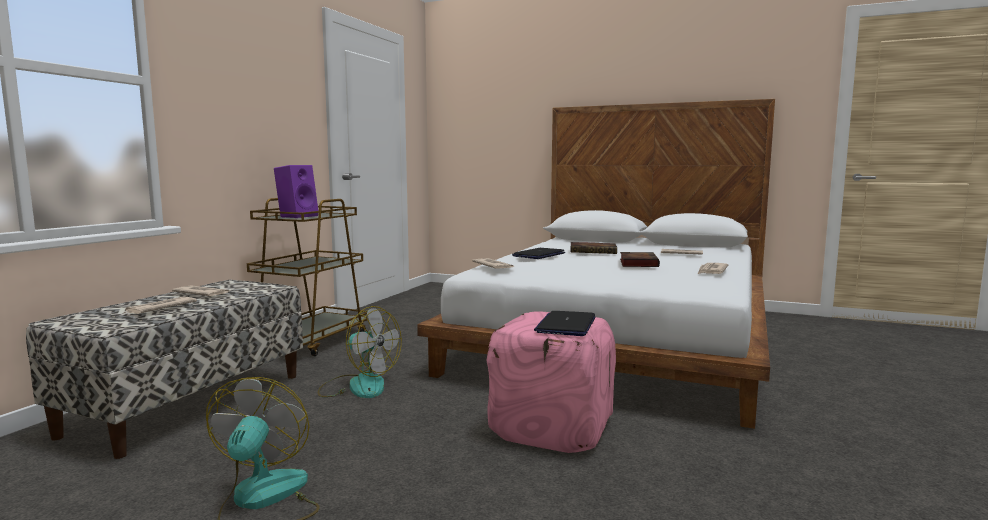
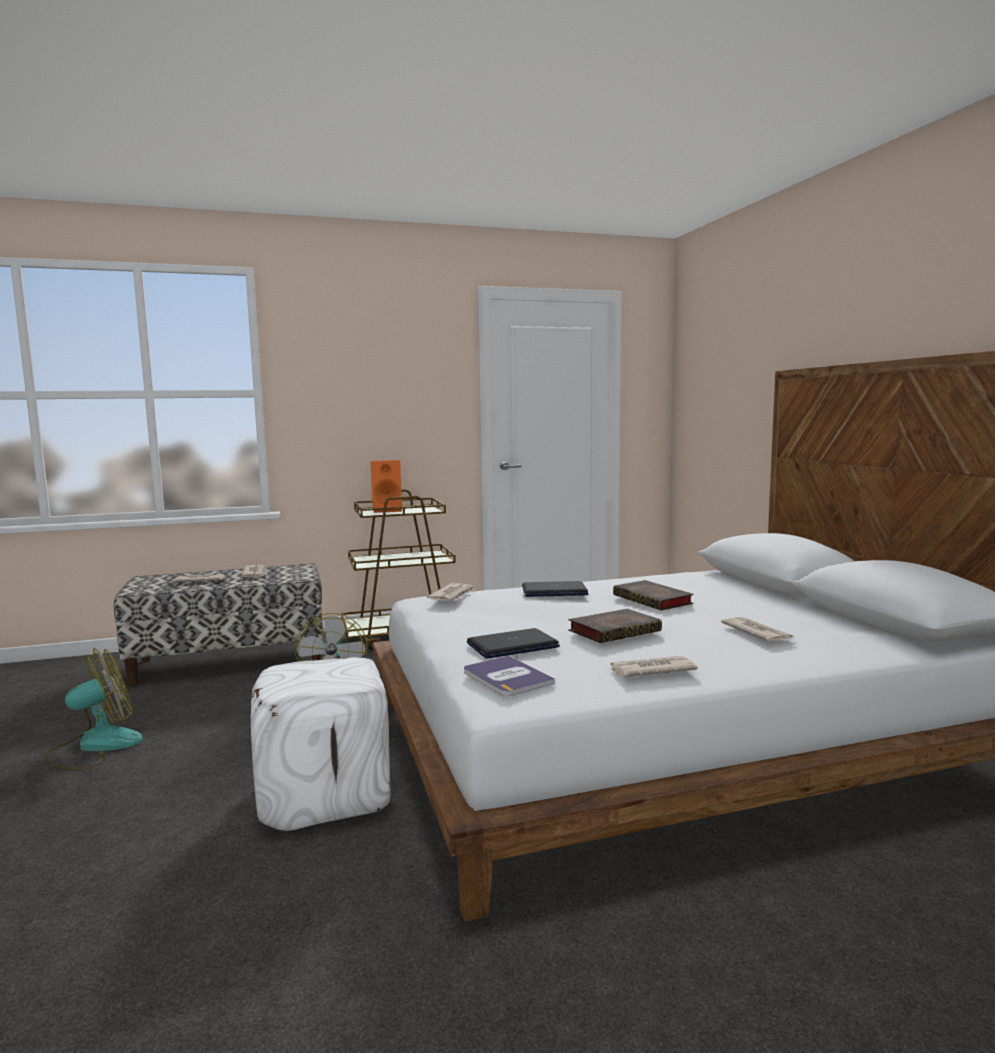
camera: 50 degrees right, 0 degrees up
(297, 216) = (388, 510): purple speaker -> orange speaker
(554, 427) = (325, 796): pink ottoman -> white ottoman
(566, 325) = (310, 681): laptop -> laptop (512, 645)
(685, 285) = (506, 677): none -> book

